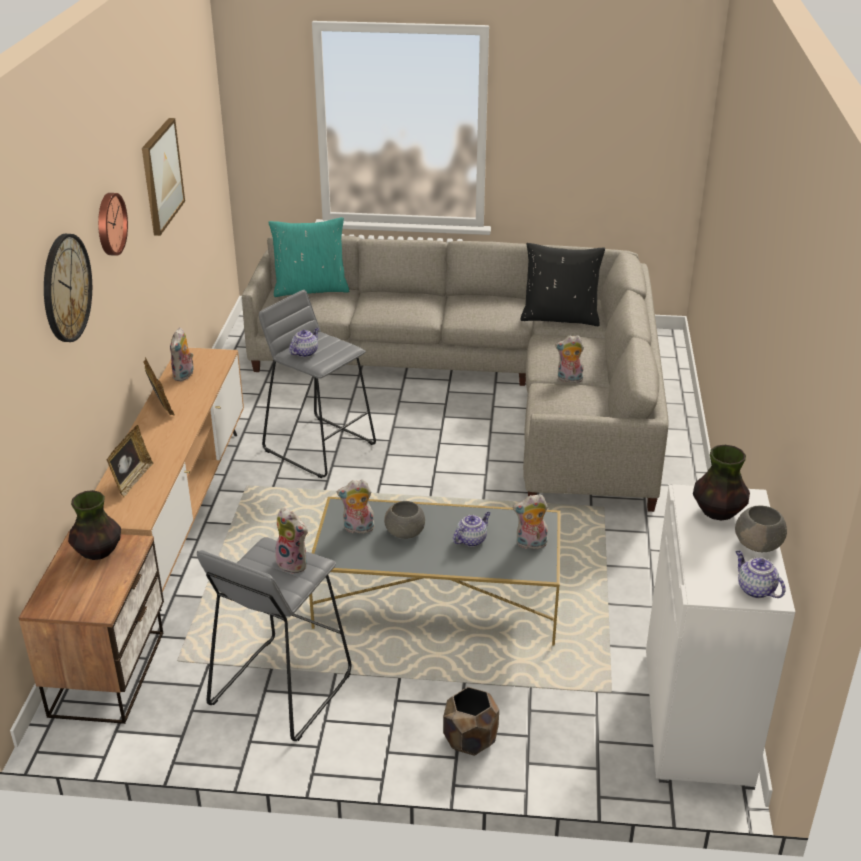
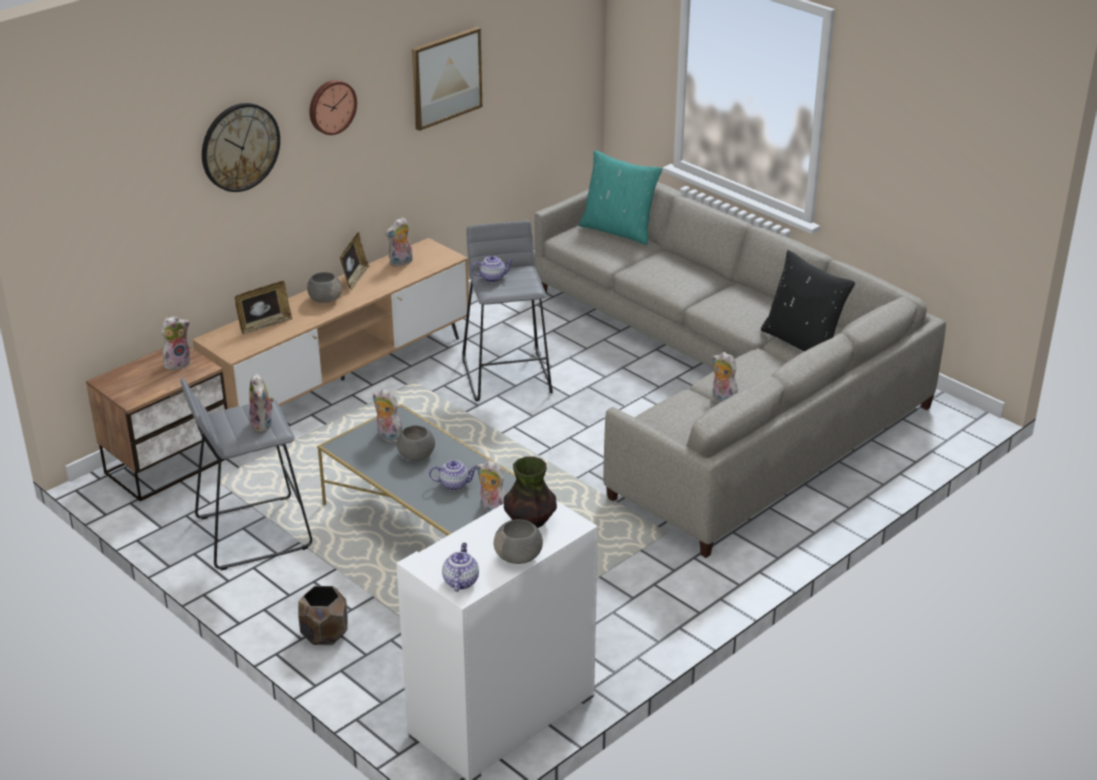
camera: 40 degrees right, 0 degrees up
(98, 552) = (177, 362): vase -> plush toy
(158, 433) = (325, 299): none -> grey bowl

